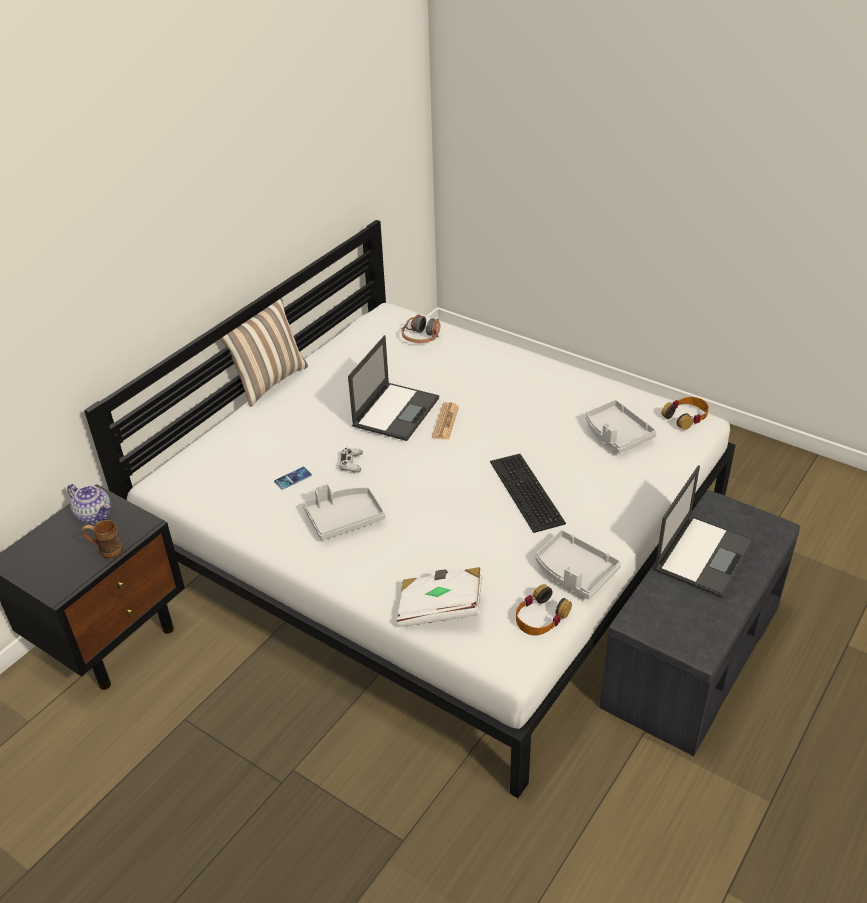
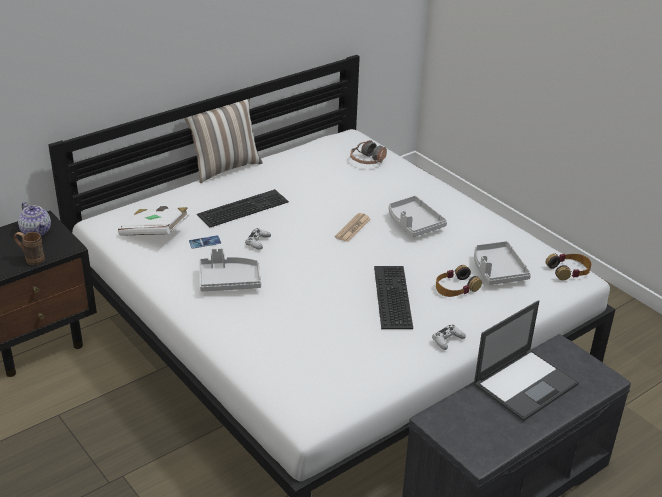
camera: 15 degrees right, 5 degrees down
(314, 425) = (243, 207): none -> keyboard
(396, 411) = (315, 211): laptop -> none
(440, 608) = (271, 366): white book -> white book (155, 232)
(540, 617) = (351, 394): headphones -> headphones (456, 287)
(574, 572) = (400, 367): grey tray -> grey tray (413, 223)
(607, 527) = (447, 340): none -> white game controller

